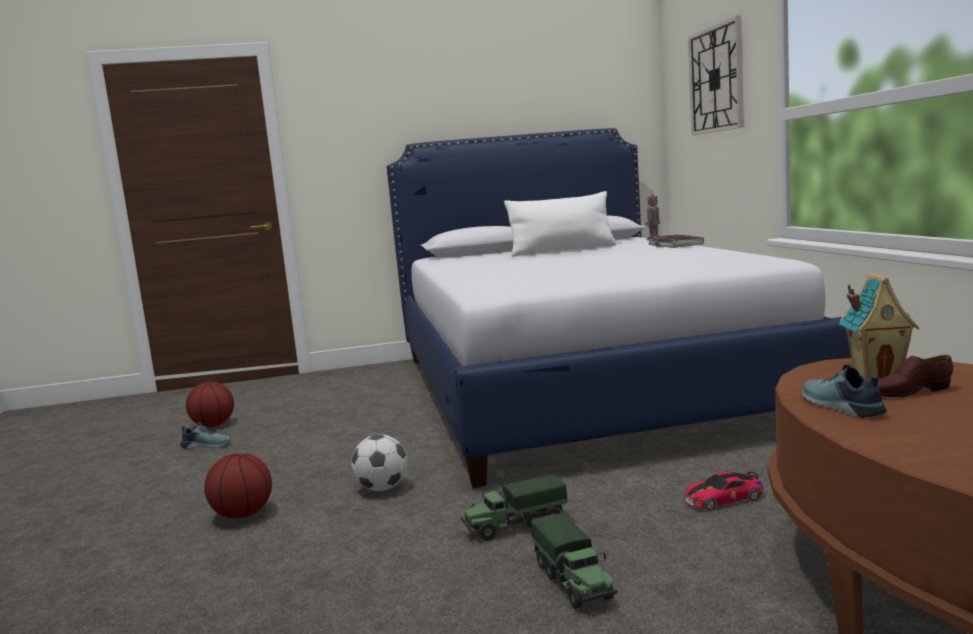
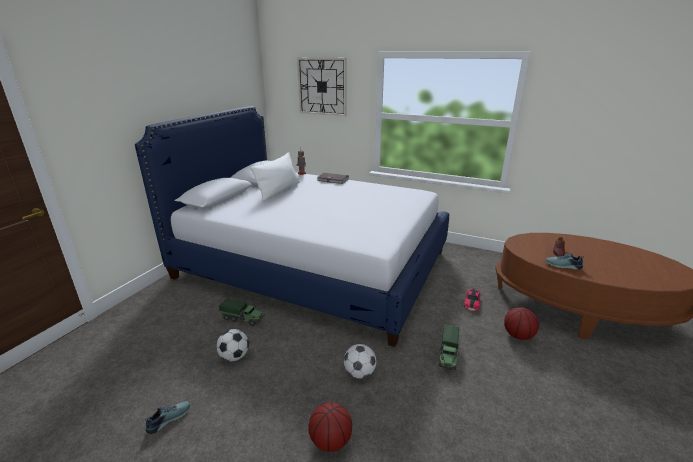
camera: 55 degrees left, 15 degrees up
(213, 425) = (126, 401): basketball -> basketball (517, 335)
(324, 430) = (234, 356): none -> football
(574, 582) = (510, 366): toy truck -> toy truck (243, 319)
(877, 374) = (534, 246): toy house -> none

